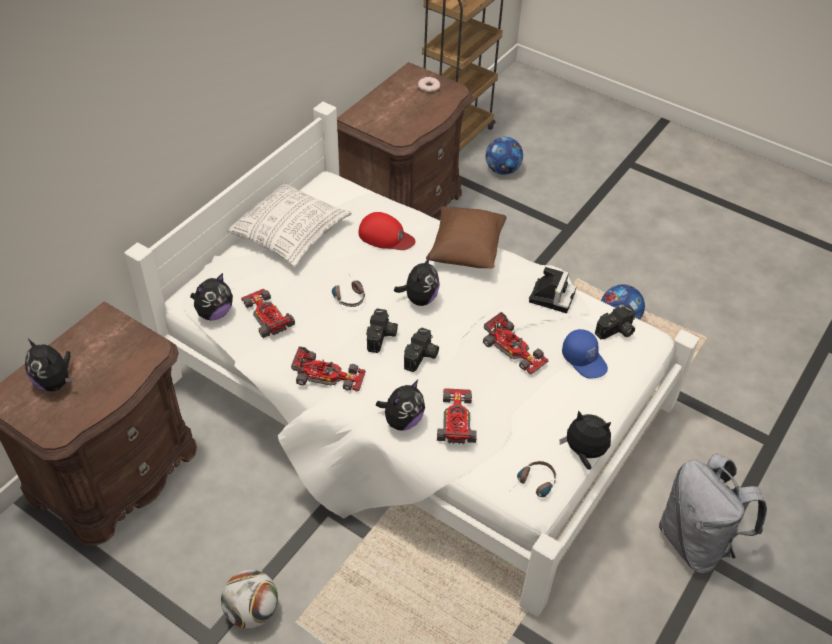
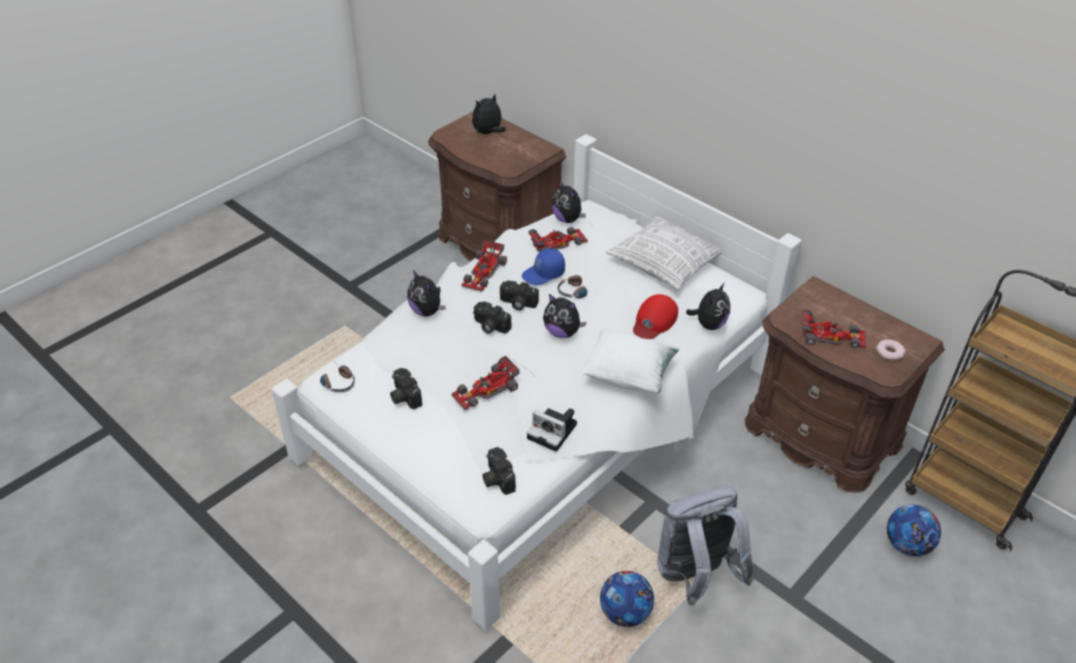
camera: 100 degrees right, 5 degrees down
(252, 611) = (362, 305): football -> none
(456, 418) = (417, 340): toy car -> toy car (831, 336)
(466, 251) = (629, 375): brown pillow -> white pillow
(542, 416) = (403, 396): none -> camera
(584, 359) = (464, 443): blue cap -> blue cap (543, 274)
(584, 453) = (358, 423): plush toy -> plush toy (709, 324)
(696, 541) = (317, 604): grey backpack -> grey backpack (695, 577)

